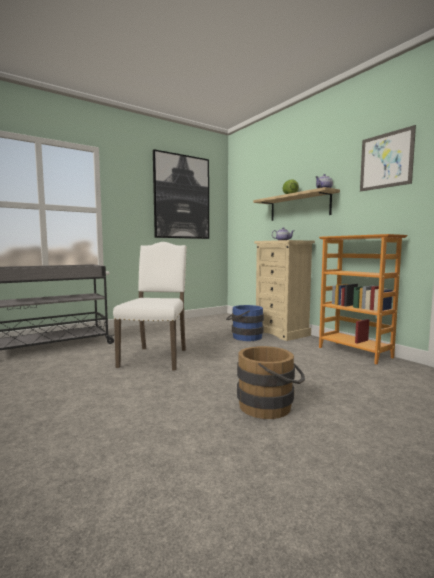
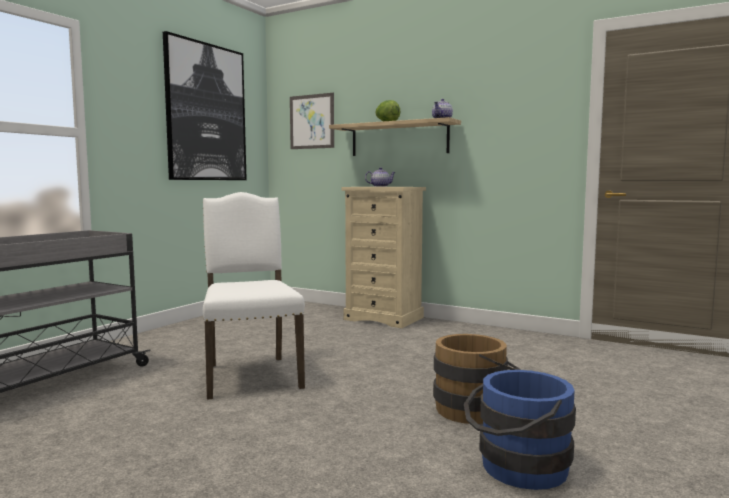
camera: 25 degrees left, 0 degrees up
(244, 337) = (340, 329): blue bucket -> blue bucket (516, 468)
(355, 352) = (495, 332): bookcase -> none
(386, 160) = (522, 90): picture -> picture (312, 121)

